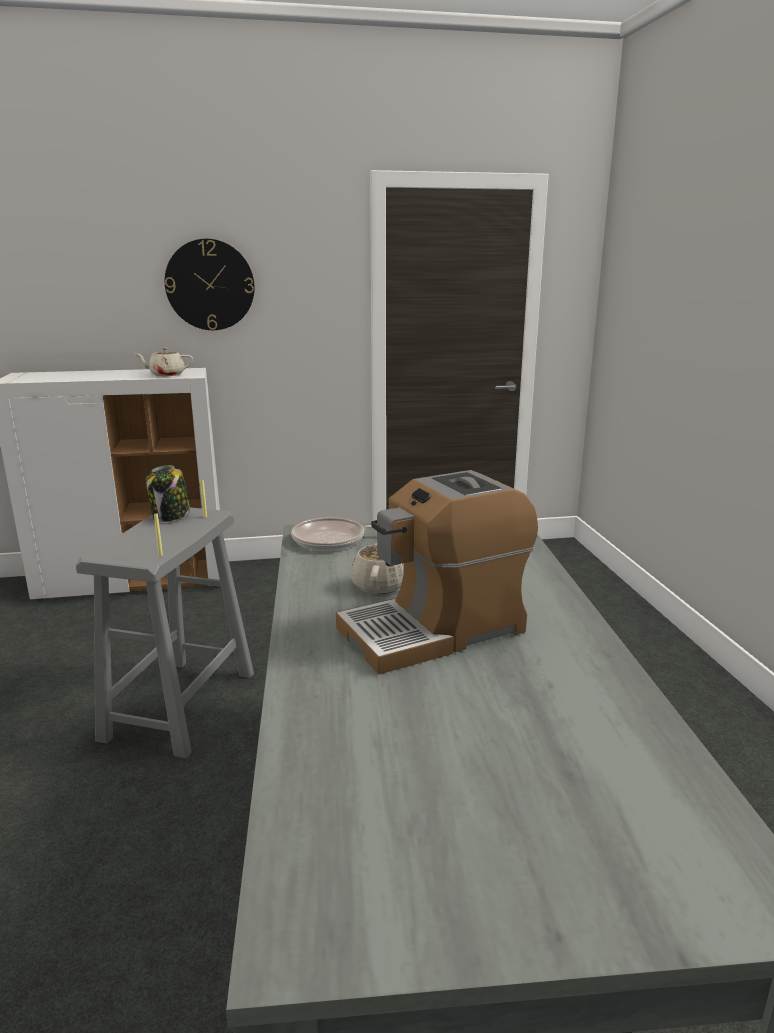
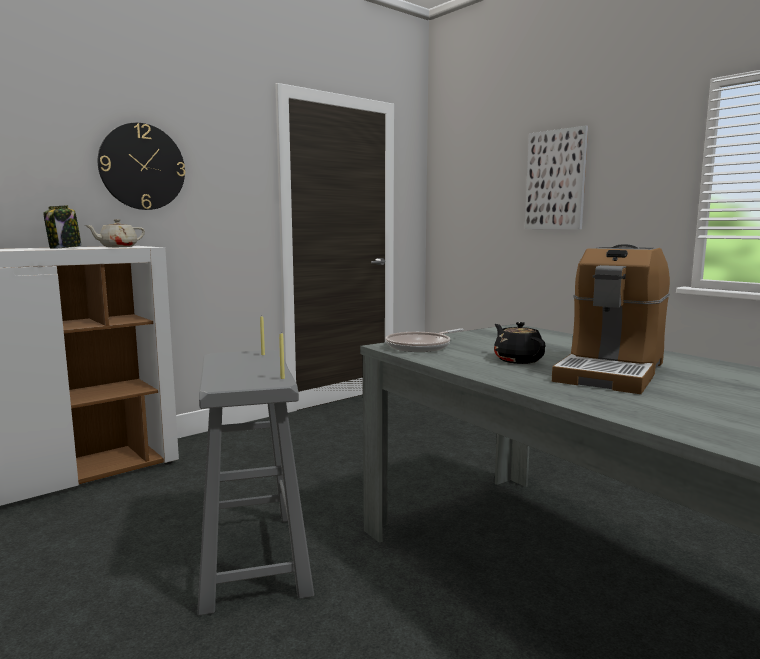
camera: 30 degrees left, 10 degrees down
(171, 516) = (229, 358): jar -> jar (65, 248)
(379, 585) = (517, 360): beige teapot -> black teapot
(719, 300) = (555, 180): none -> picture

